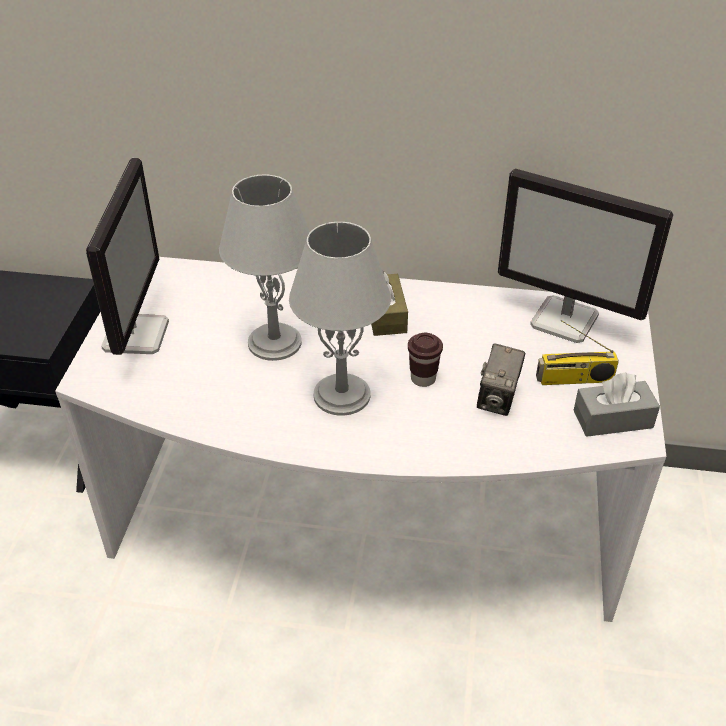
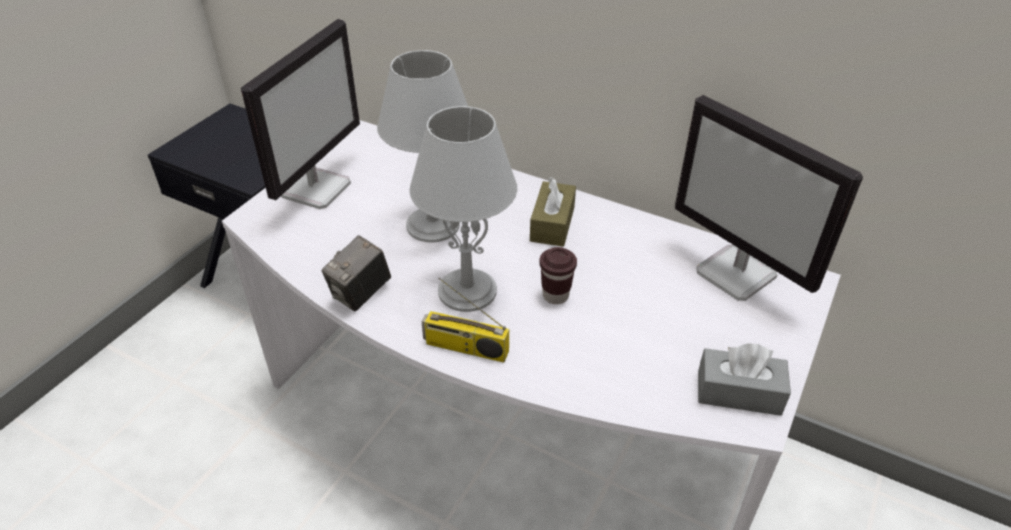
camera: 20 degrees right, 0 degrees up
(498, 399) = (621, 337): camera -> camera (361, 294)
(574, 379) = (715, 338): radio -> radio (465, 348)

